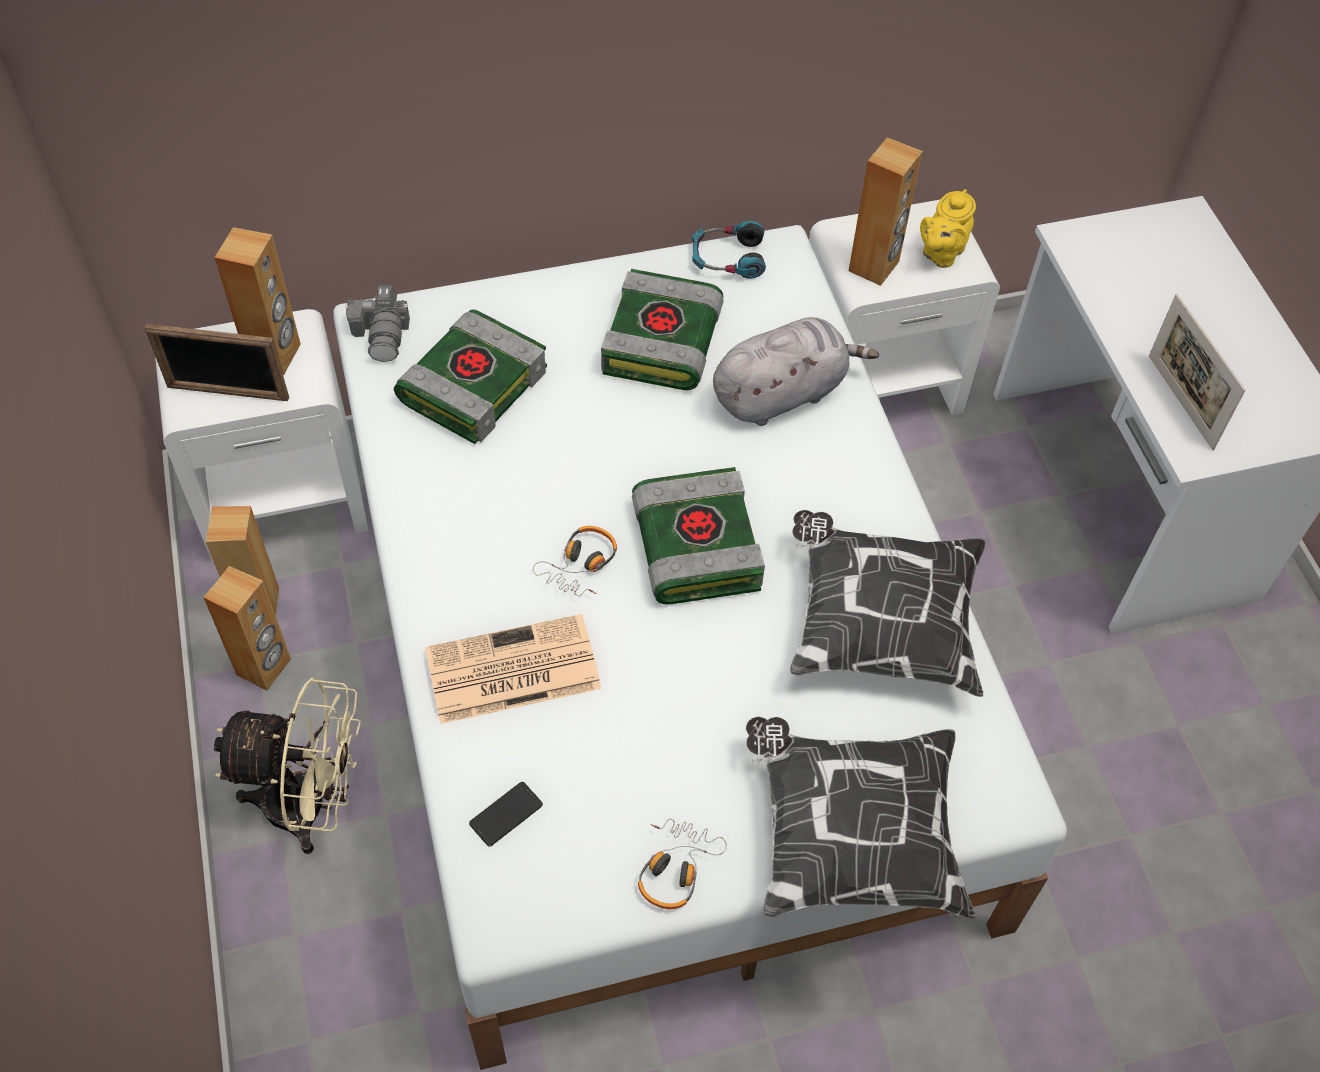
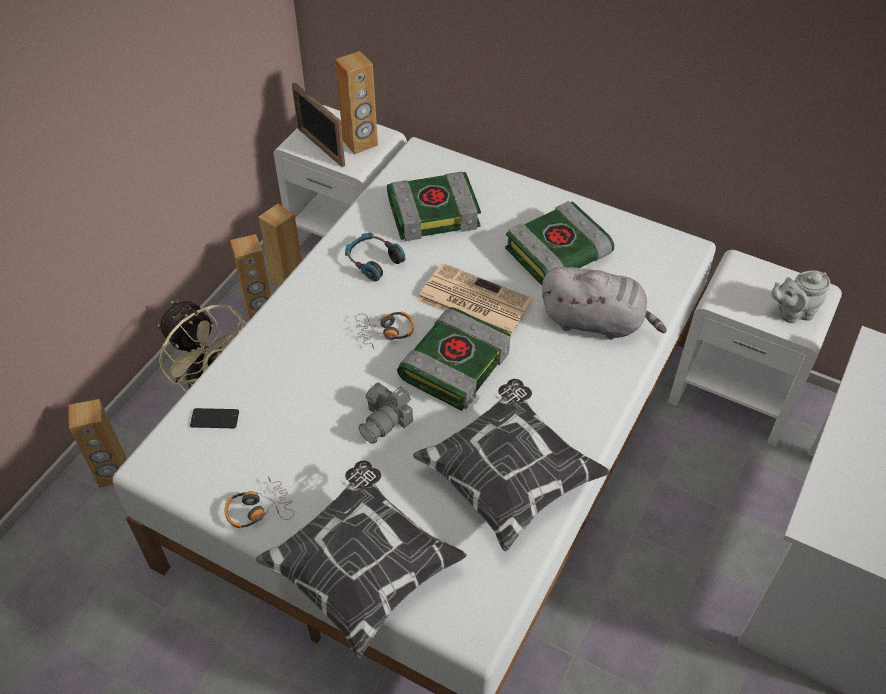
camera: 45 degrees right, 5 degrees down
(383, 335) = (417, 162): camera -> camera (386, 420)
(510, 671) = (294, 356): newspaper -> newspaper (473, 301)
(727, 258) = (646, 234): headphones -> headphones (373, 261)
(874, 266) = (738, 293): brown speaker -> brown speaker (113, 474)
(941, 253) = (792, 312): yellow teapot -> grey teapot
(1180, 402) = (843, 489): picture frame -> none

